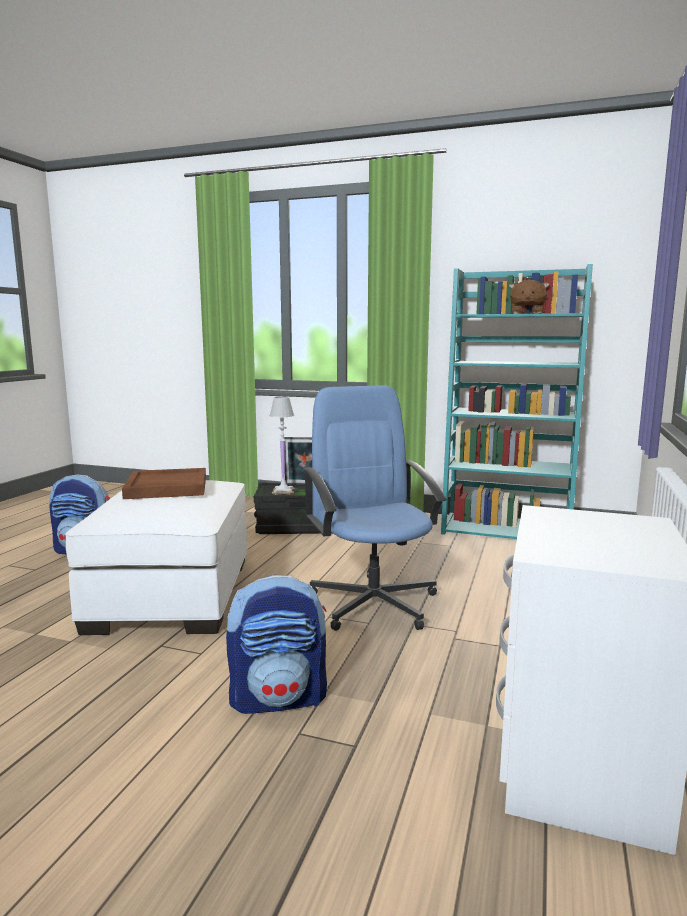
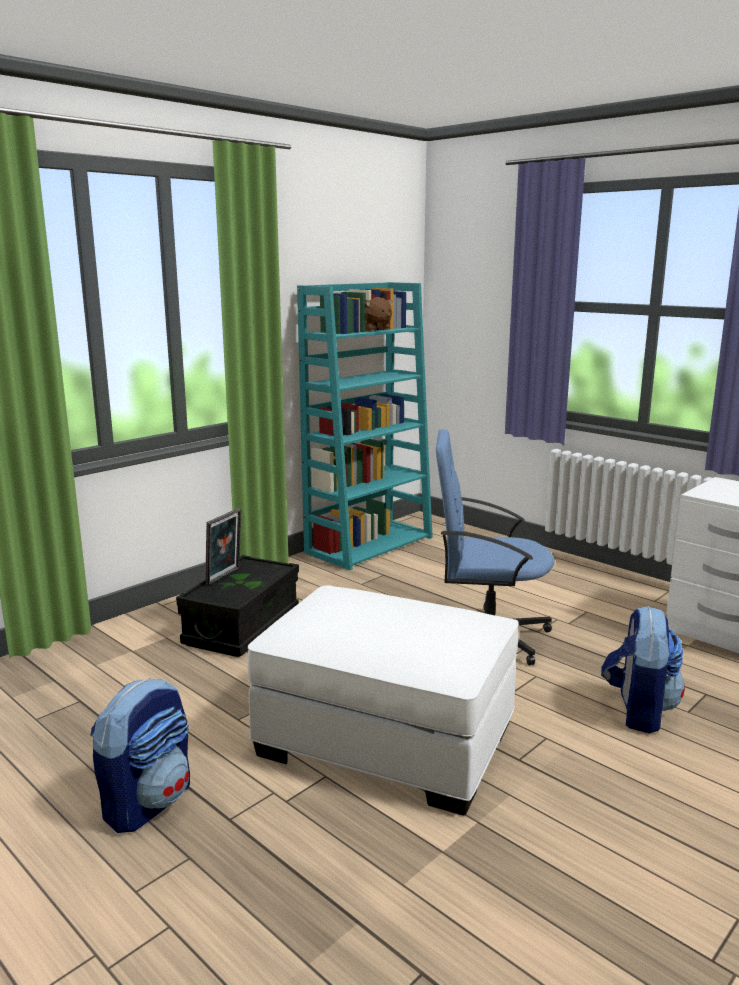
camera: 65 degrees left, 5 degrees up
(166, 487) = (364, 616): brown tray -> none
(283, 491) = (234, 591): white table lamp -> none

